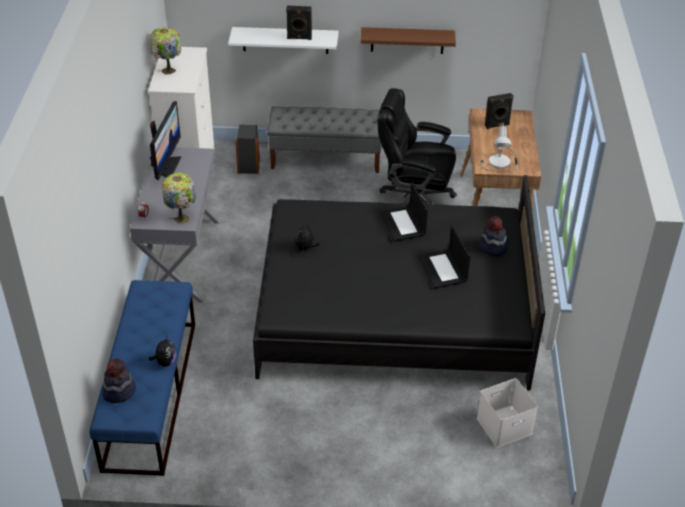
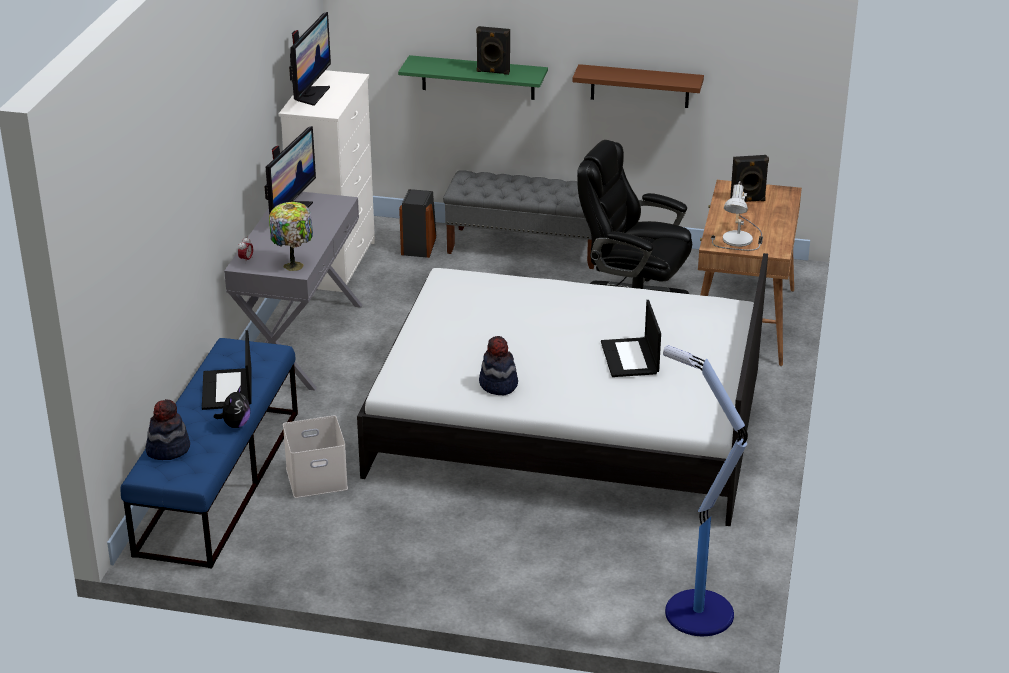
camera: 10 degrees right, 10 degrees down
(168, 71) = (311, 95): table lamp -> monitor
(285, 40) = (478, 77): white shelf -> green shelf
(305, 248) = (452, 321): plush toy -> none
(394, 310) = (568, 421): black bed -> white bed
(403, 224) = (591, 306): laptop -> laptop (228, 390)
(493, 247) = (706, 341): hat -> hat (498, 384)
(504, 427) = (681, 562): white storage box -> white storage box (315, 479)
(525, 469) = (696, 612): none -> floor lamp

